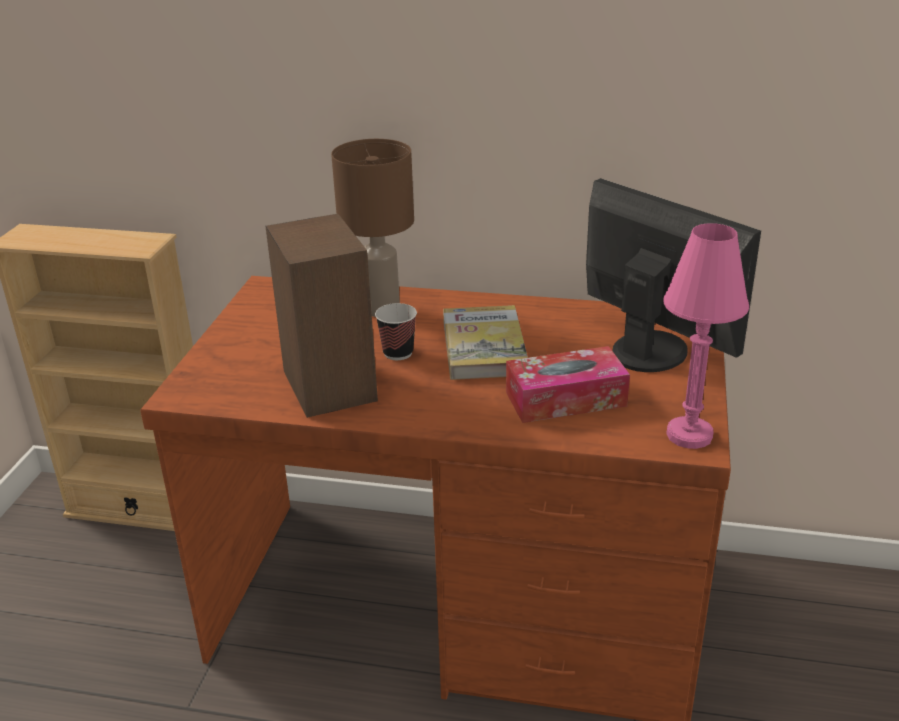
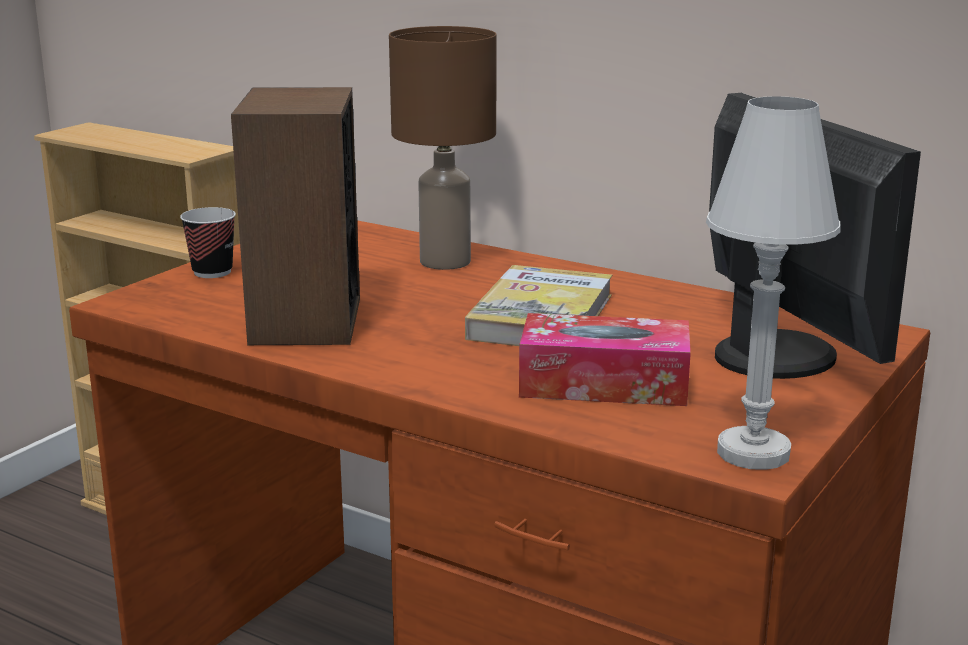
camera: 20 degrees right, 10 degrees down
(398, 353) = (423, 305): cup -> cup (212, 272)
(689, 435) = (753, 452): pink table lamp -> white table lamp

